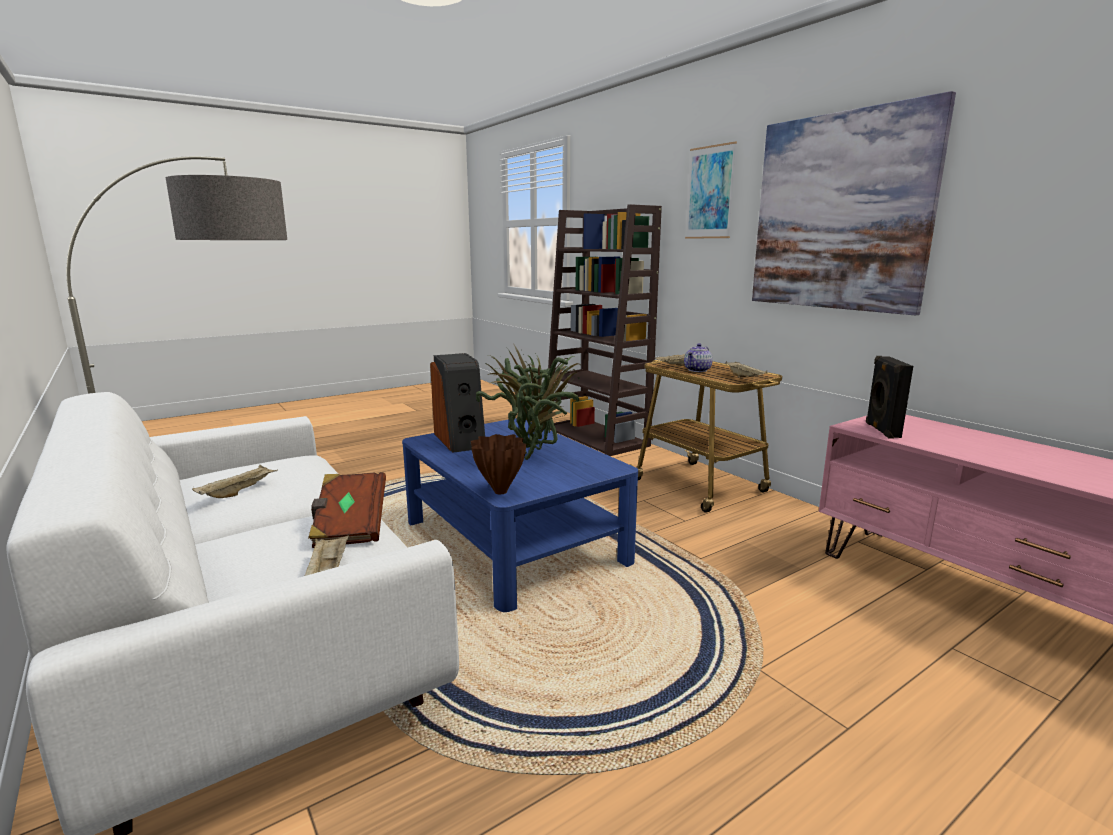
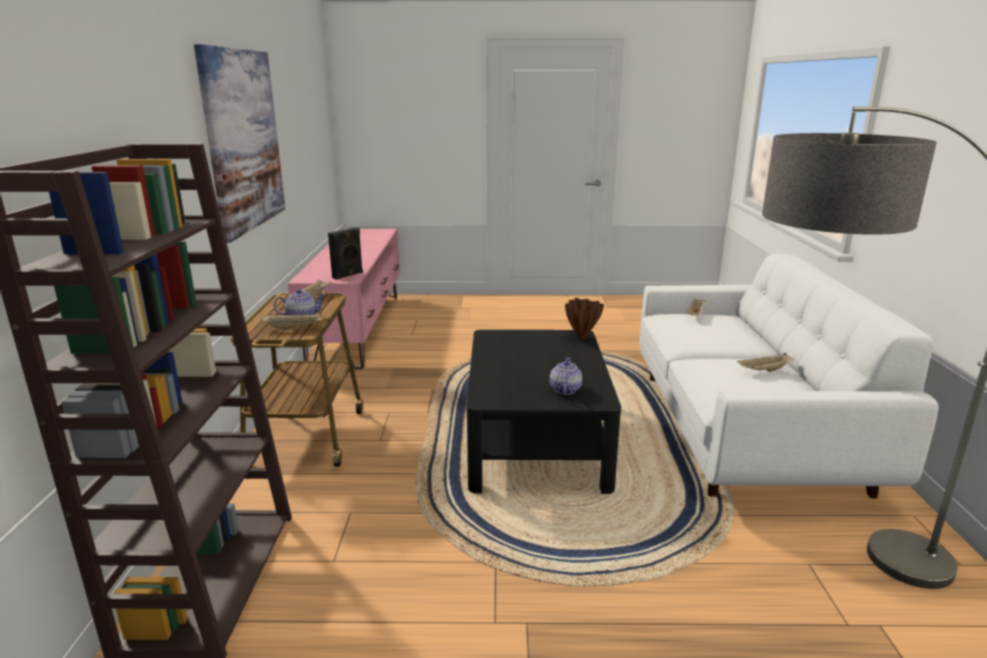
camera: 145 degrees left, 5 degrees up
(349, 526) = (683, 332): brown book -> none
(461, 440) = (565, 390): speaker -> teapot
(513, 541) = (536, 440): blue coffee table -> black coffee table
(535, 456) = (524, 356): potted plant -> none
(710, 192) = (163, 121): picture -> none

